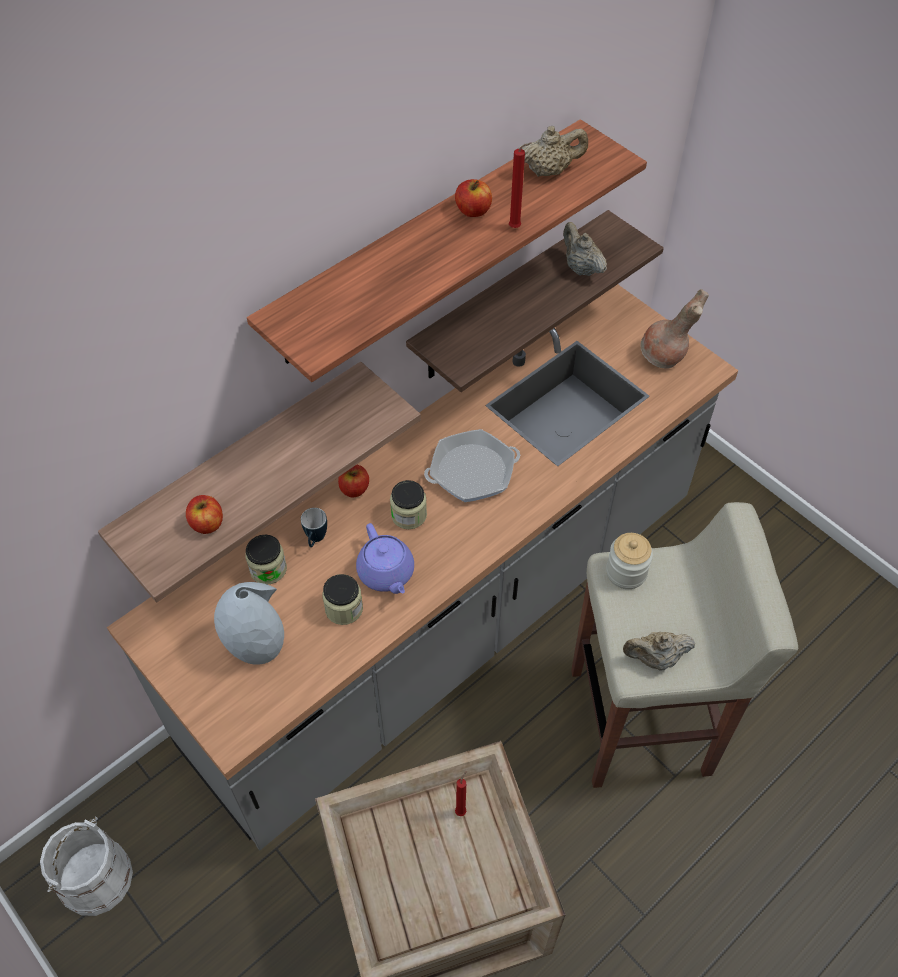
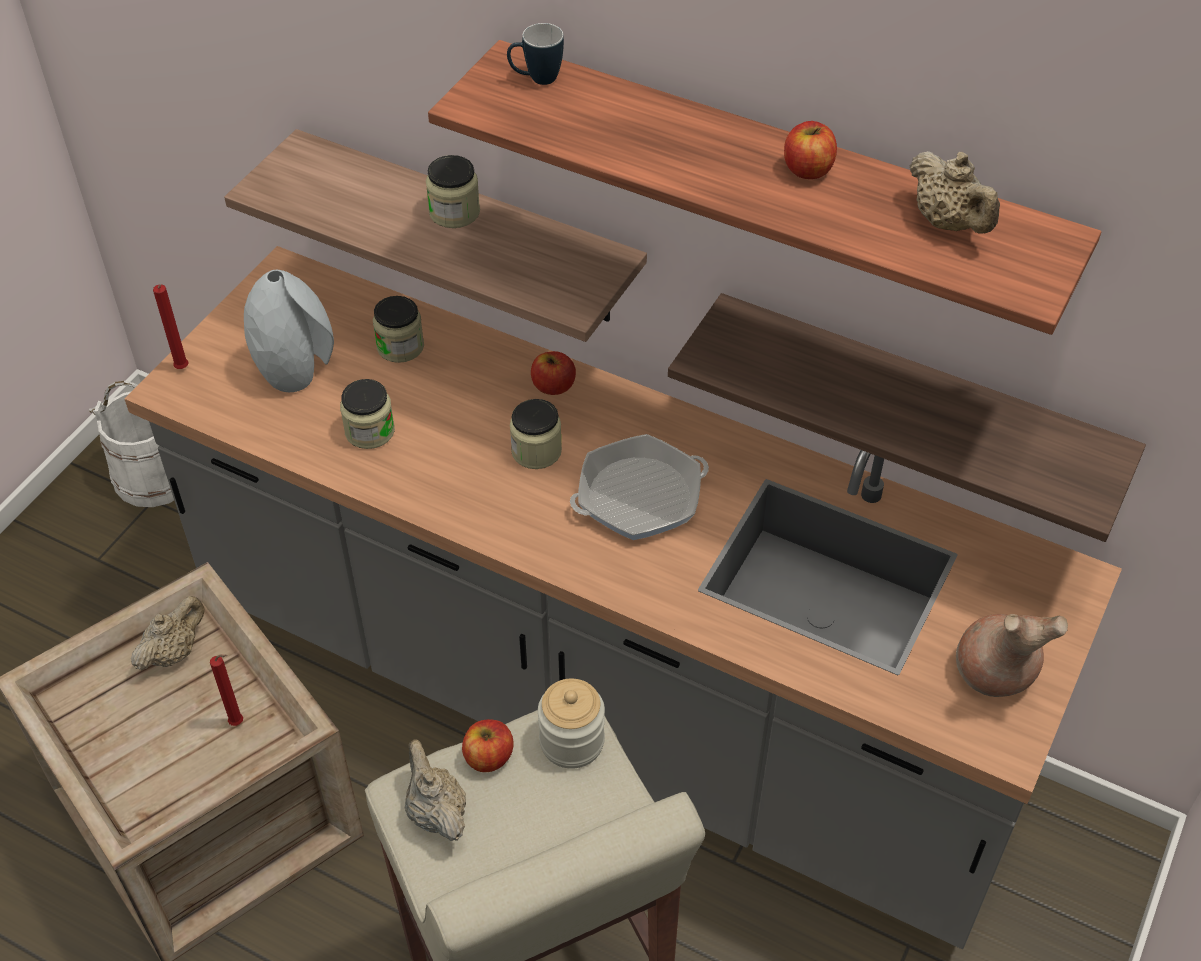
camera: 70 degrees right, 5 degrees down
(207, 523) = (335, 202): apple -> apple (488, 757)
(261, 453) = (454, 212): none -> jar
(315, 540) = (459, 374): mug -> mug (536, 79)
(386, 573) = (437, 455): purple teapot -> none
(472, 471) = (639, 496): frying pan -> frying pan turned 105 degrees clockwise
(516, 228) = (800, 218): red candle -> red candle (182, 370)
(581, 268) = (986, 440): beige teapot -> beige teapot (173, 652)

